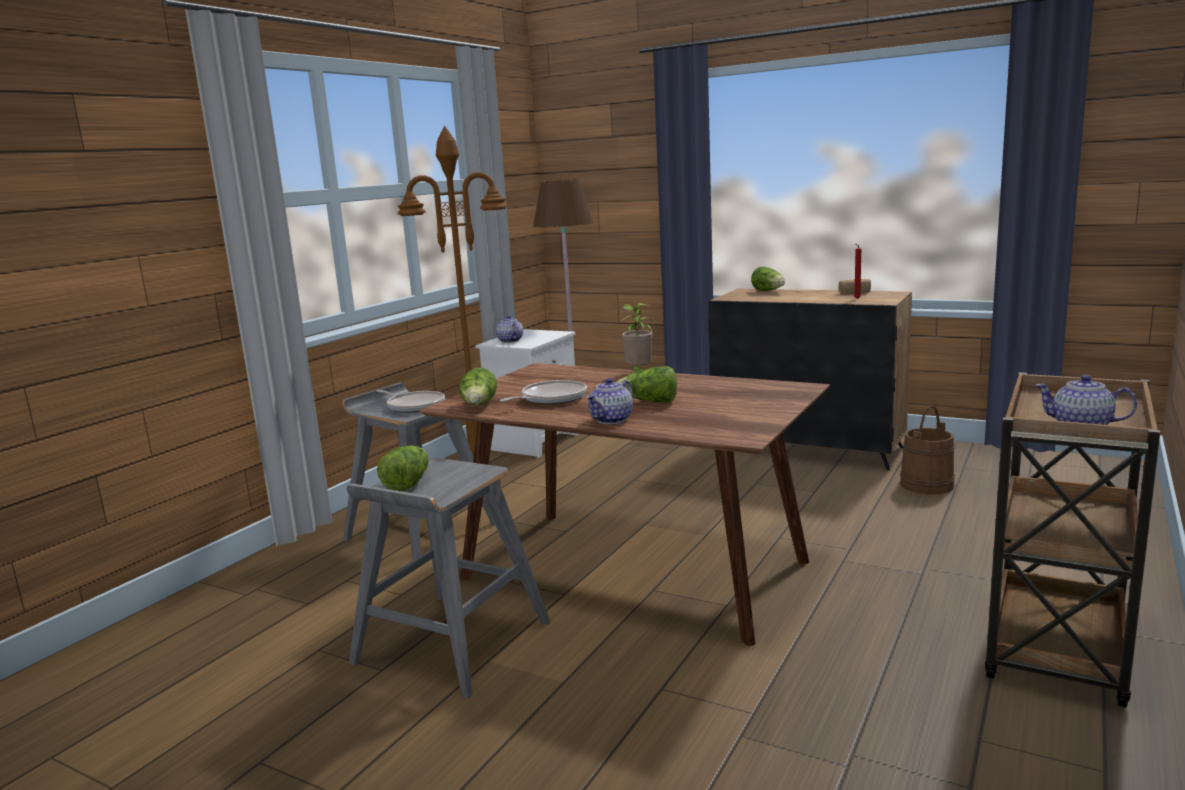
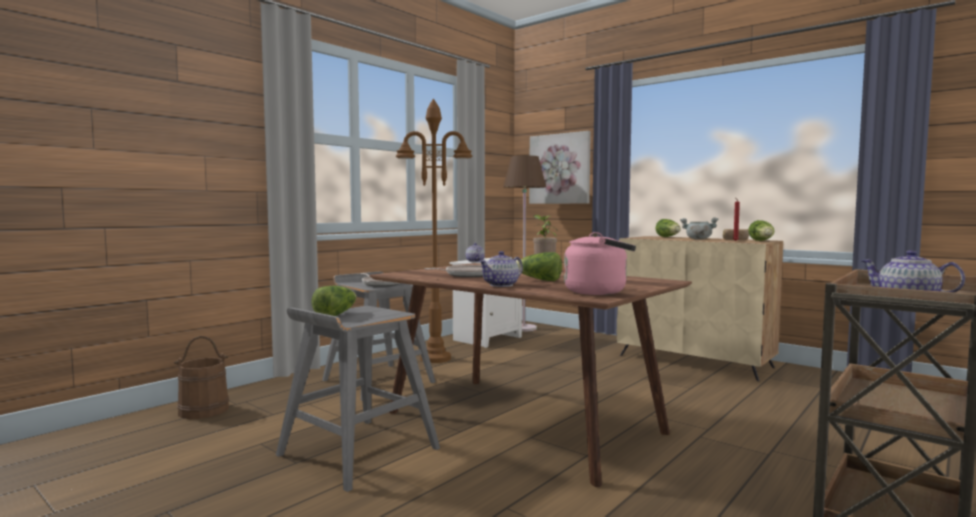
camera: 10 degrees right, 10 degrees down
(479, 405) = (413, 275): lettuce -> lettuce (762, 241)
(609, 193) = (560, 169): none -> picture
(738, 424) = (599, 292): none -> pink kettle
(809, 296) = (698, 239): none -> grey cooking pot
(809, 448) = (695, 361): black cabinet -> beige cabinet
(927, 485) = (789, 393): brown bucket -> brown bucket (203, 410)

